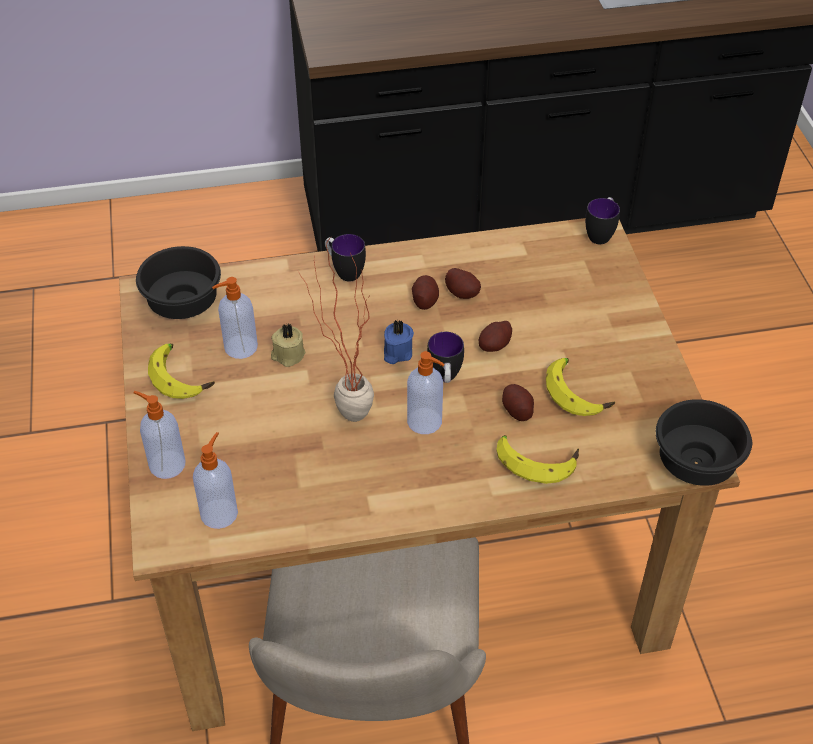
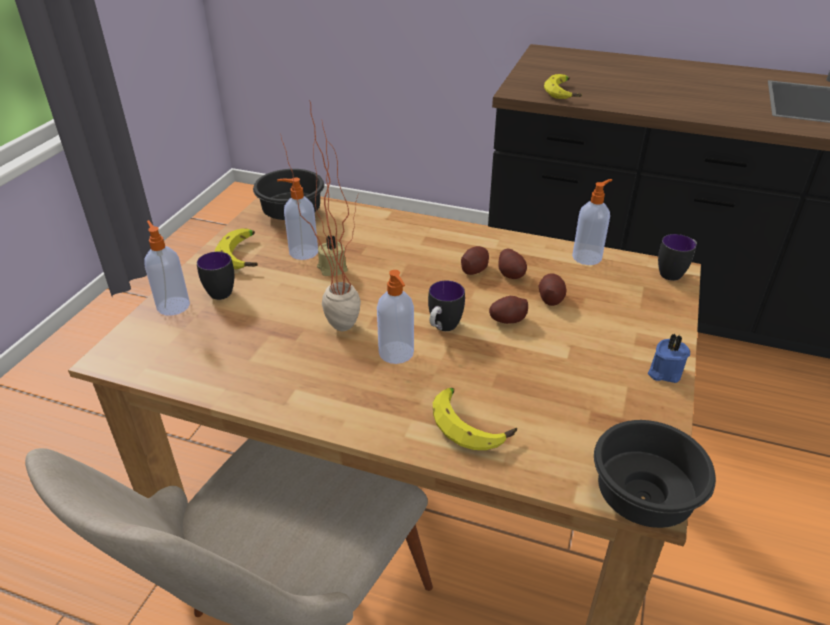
camera: 30 degrees right, 10 degrees down
(220, 512) = (173, 353): soap dispenser -> soap dispenser (587, 257)
(344, 271) = (426, 231): mug -> mug (220, 290)
(396, 353) = (418, 296): blue candle -> blue candle (664, 372)
(517, 410) = (487, 376): potato -> potato (550, 298)
(578, 392) = (558, 384): banana -> banana (564, 93)

